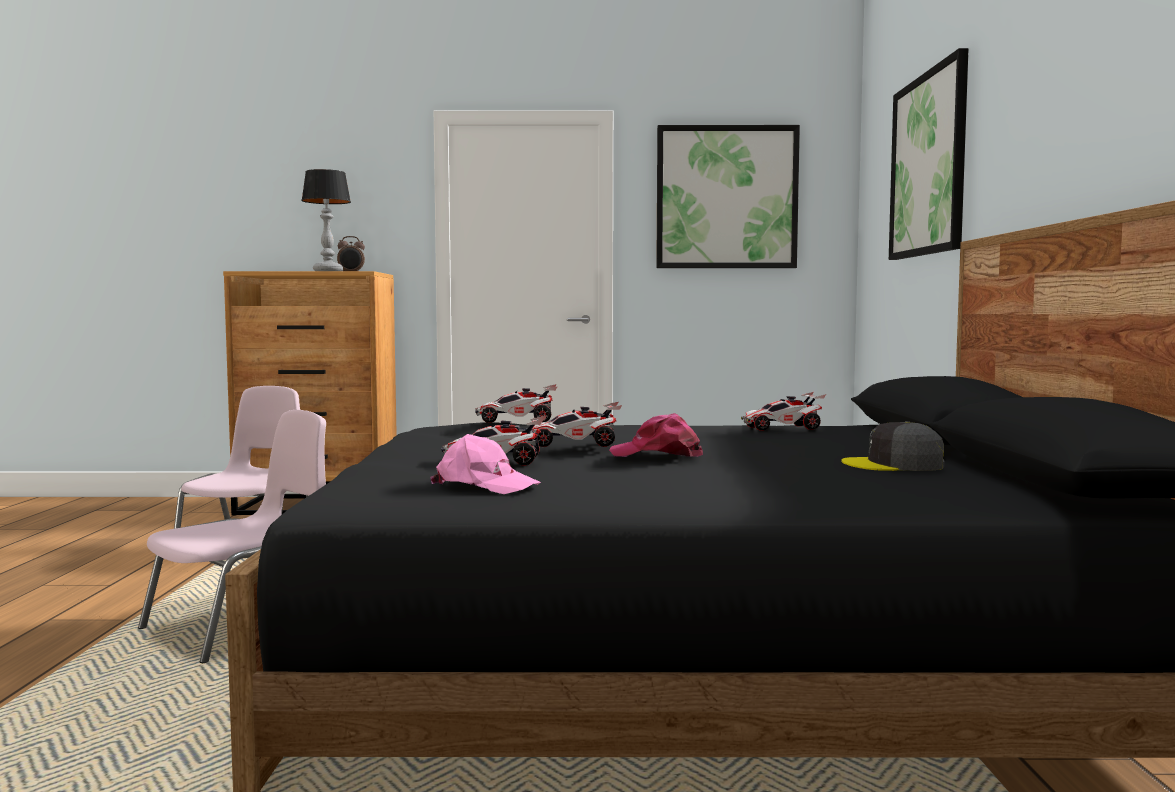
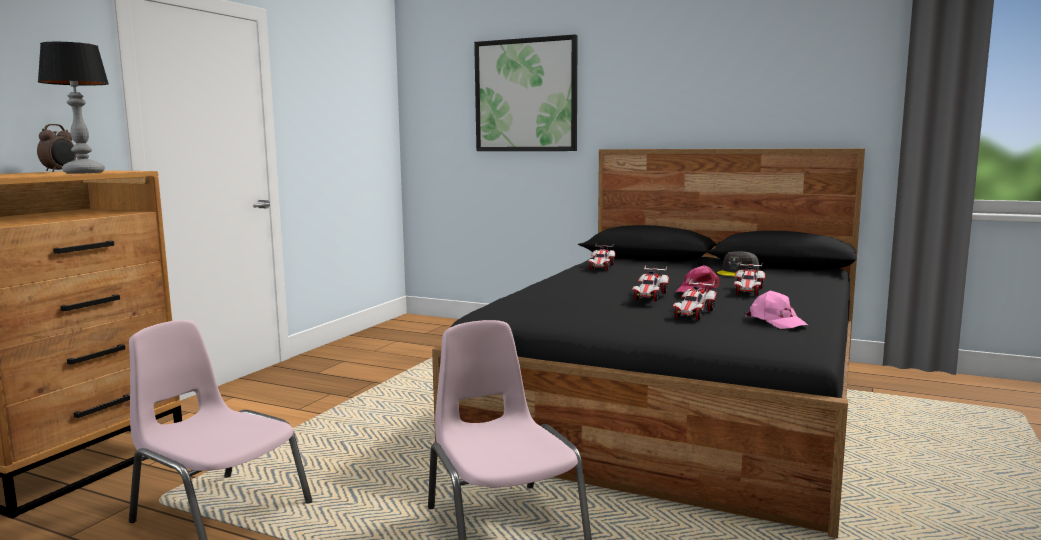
camera: 65 degrees left, 5 degrees up
(484, 485) = (776, 321): pink cap -> pink cap turned 105 degrees clockwise
(517, 421) = (550, 293): toy car -> toy car (748, 291)
(726, 197) = (338, 96): picture -> none

